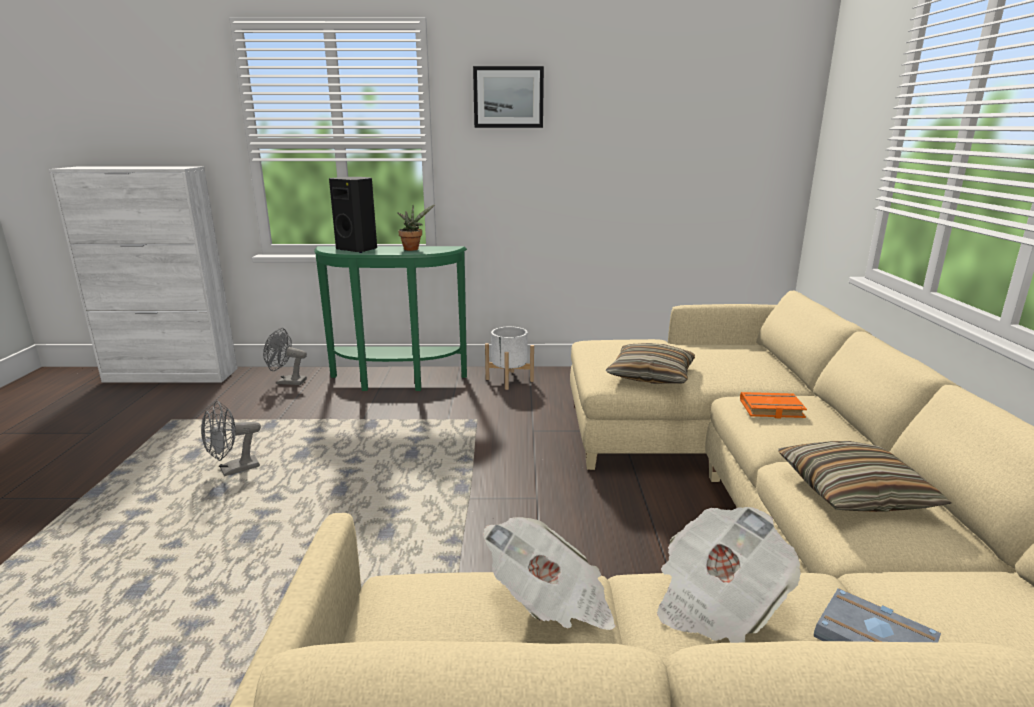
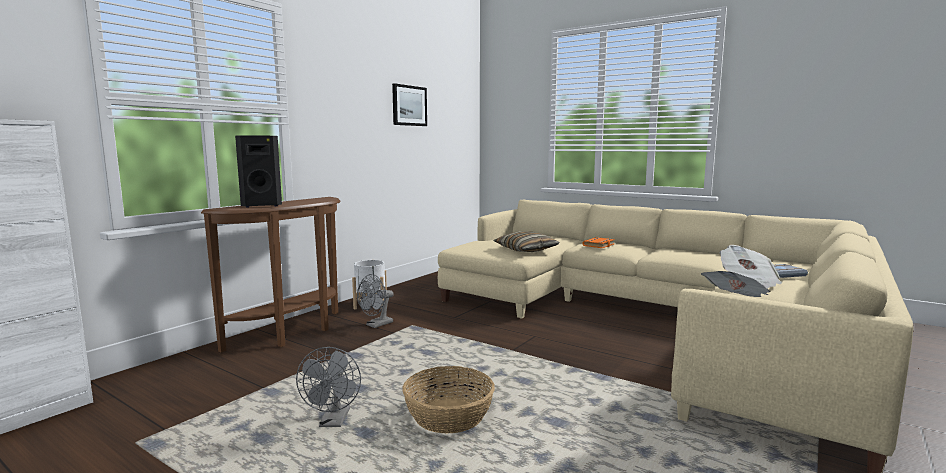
camera: 55 degrees left, 10 degrees down
(274, 517) = (448, 416): none -> basket
(287, 382) = (183, 371): grey fan -> grey fan (376, 325)
(396, 382) = (294, 333): green console table -> brown console table
(413, 249) = (304, 200): potted plant -> none
(508, 97) = (339, 78): picture -> picture (409, 105)
(853, 492) = (682, 254): pillow -> none

